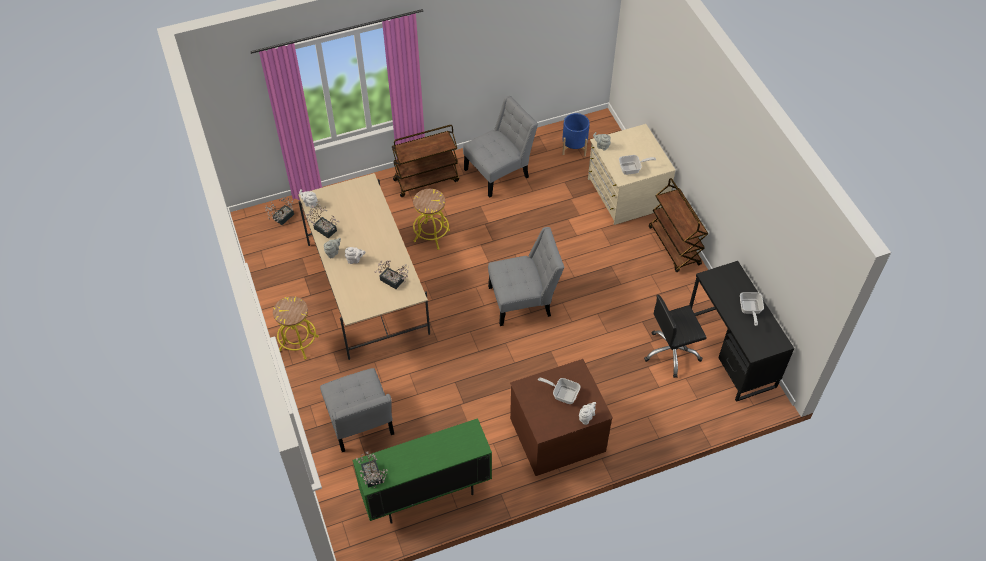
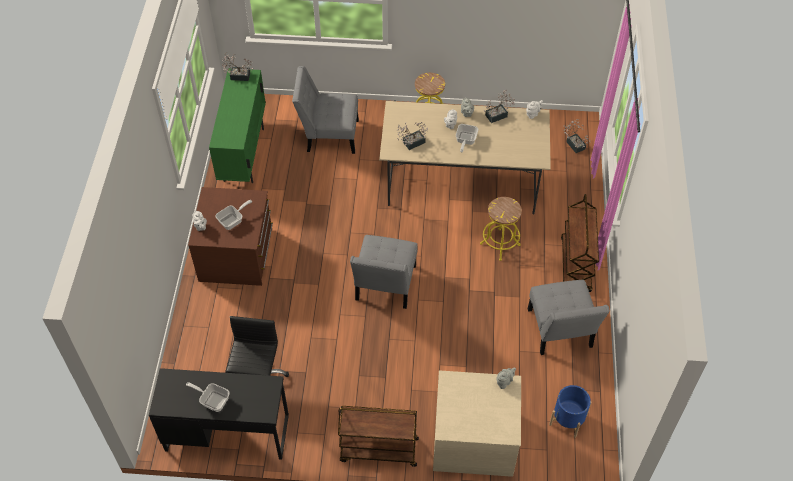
camera: 115 degrees right, 0 degrees up
(632, 169) = (456, 396): frying pan -> frying pan (465, 141)

